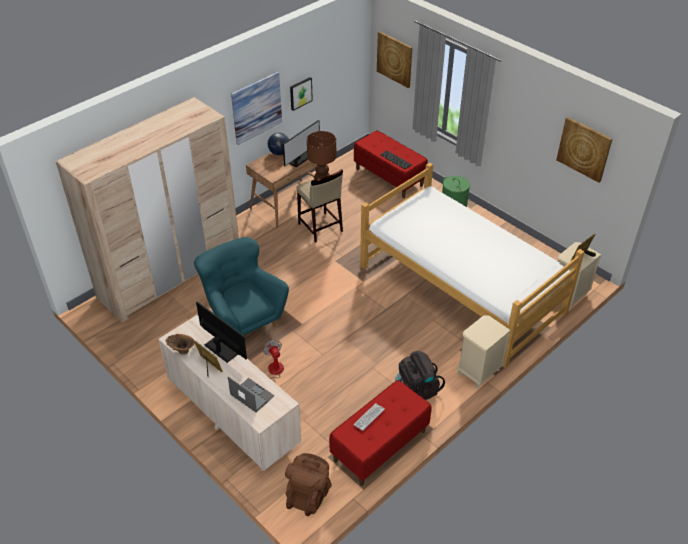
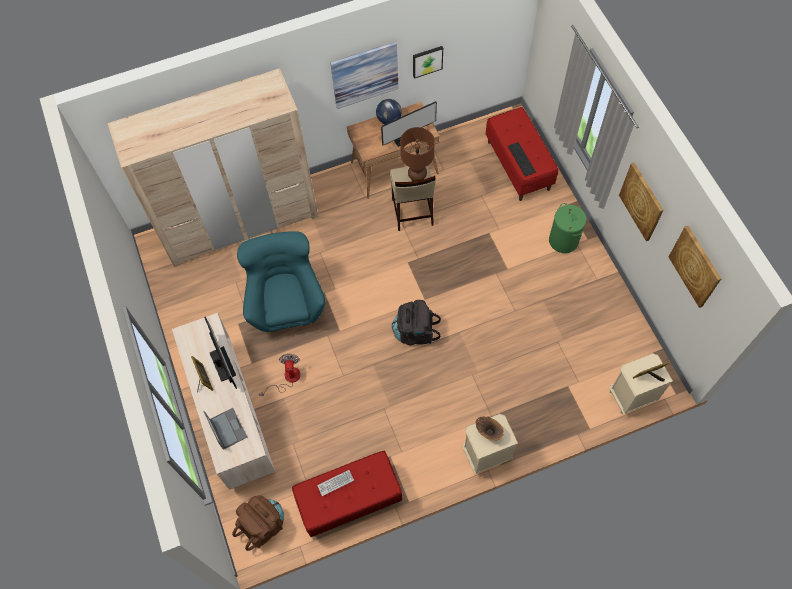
camera: 25 degrees right, 20 degrees up
(181, 350) = (187, 351): brown vase -> brown vase (488, 432)
(395, 59) = (553, 44): picture -> picture (642, 201)
(416, 391) = (413, 453): black backpack -> black backpack (415, 332)
(460, 289) = (519, 346): bed -> none

